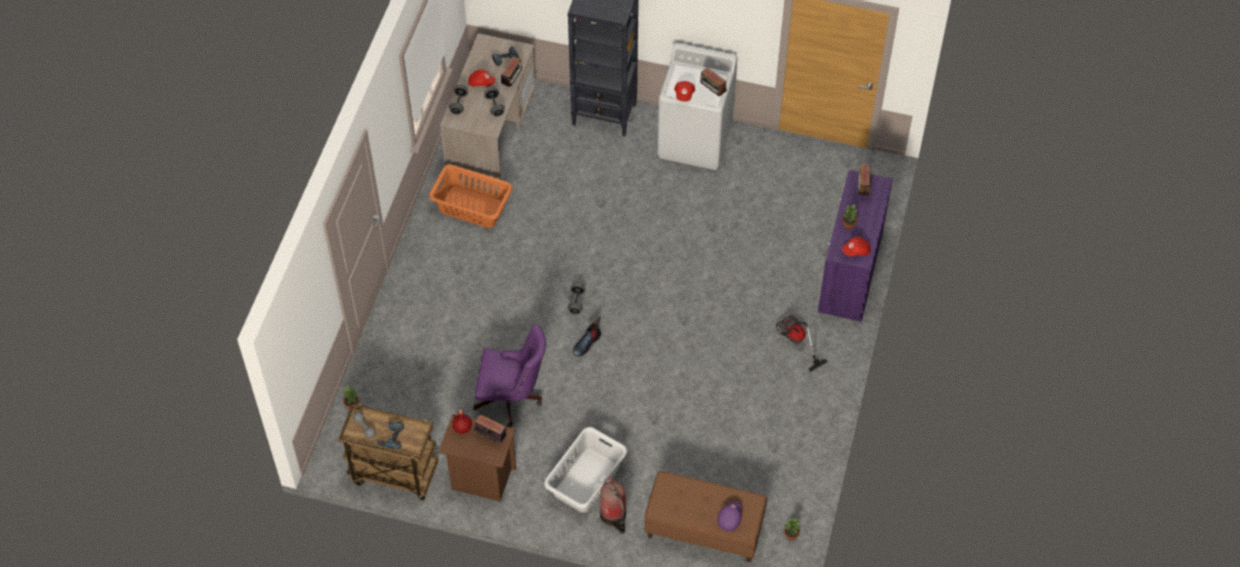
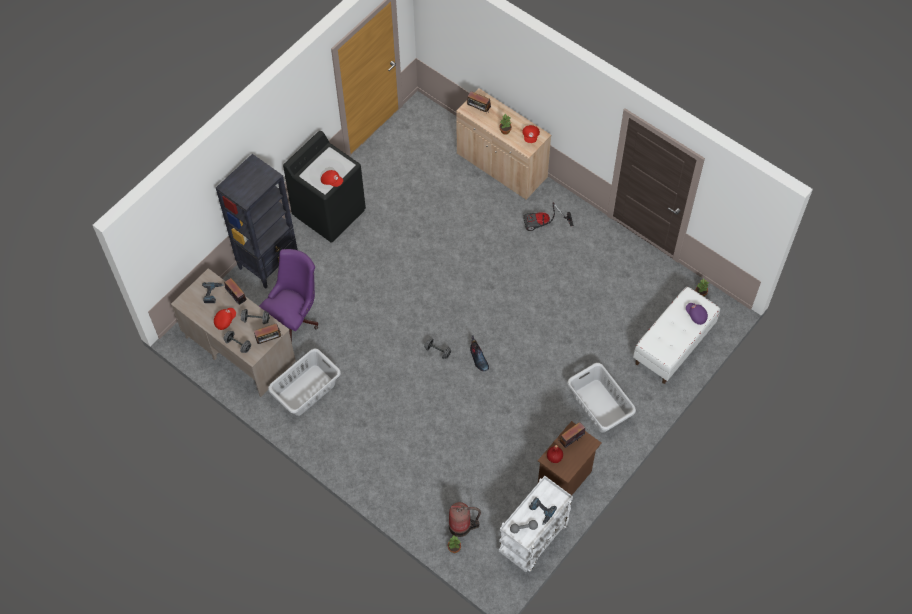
camera: 65 degrees left, 5 degrees up
(393, 474) = (533, 540): brown cart -> white cart
(472, 206) = (306, 390): orange laundry basket -> grey laundry basket
(512, 399) = (504, 429): purple office chair -> purple office chair (294, 318)
(614, 516) = (638, 399): fire extinguisher -> fire extinguisher (461, 526)
(695, 141) = (329, 212): white washing machine -> black washing machine
(704, 530) = (673, 345): brown bench -> white bench
(712, 92) = (340, 162): radio -> radio (269, 340)
(850, 272) = (501, 166): purple cabinet -> beige cabinet

